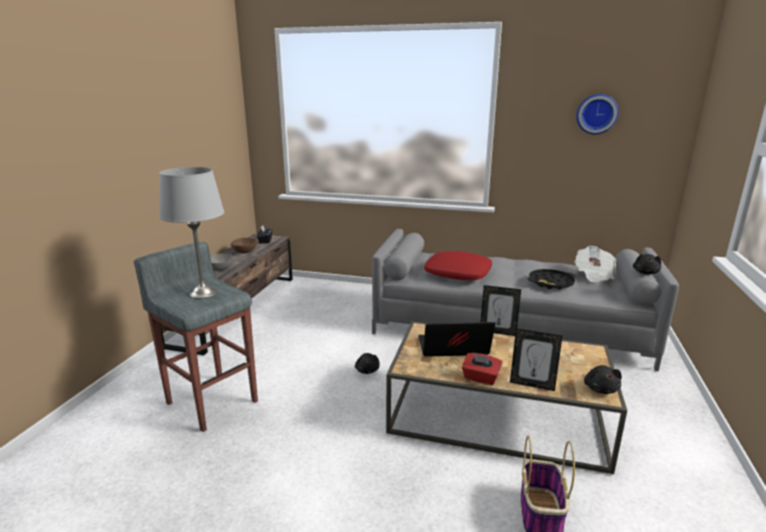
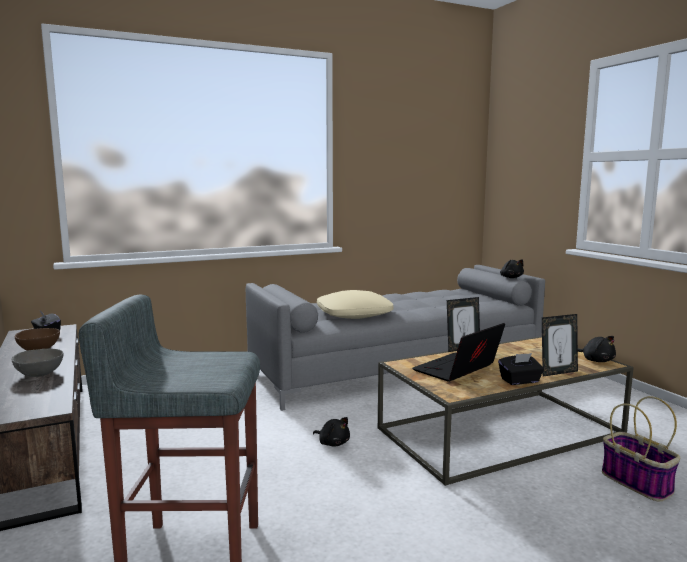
camera: 40 degrees left, 10 degrees down
(203, 293) = (193, 364): grey table lamp -> none
(458, 273) = (354, 314): red pillow -> beige pillow
(480, 378) = (520, 381): red tissue box -> black tissue box
(551, 283) = (442, 304): black tray -> none
(593, 275) = (457, 293): newspaper -> none
(596, 114) = (418, 147): wall clock -> none

